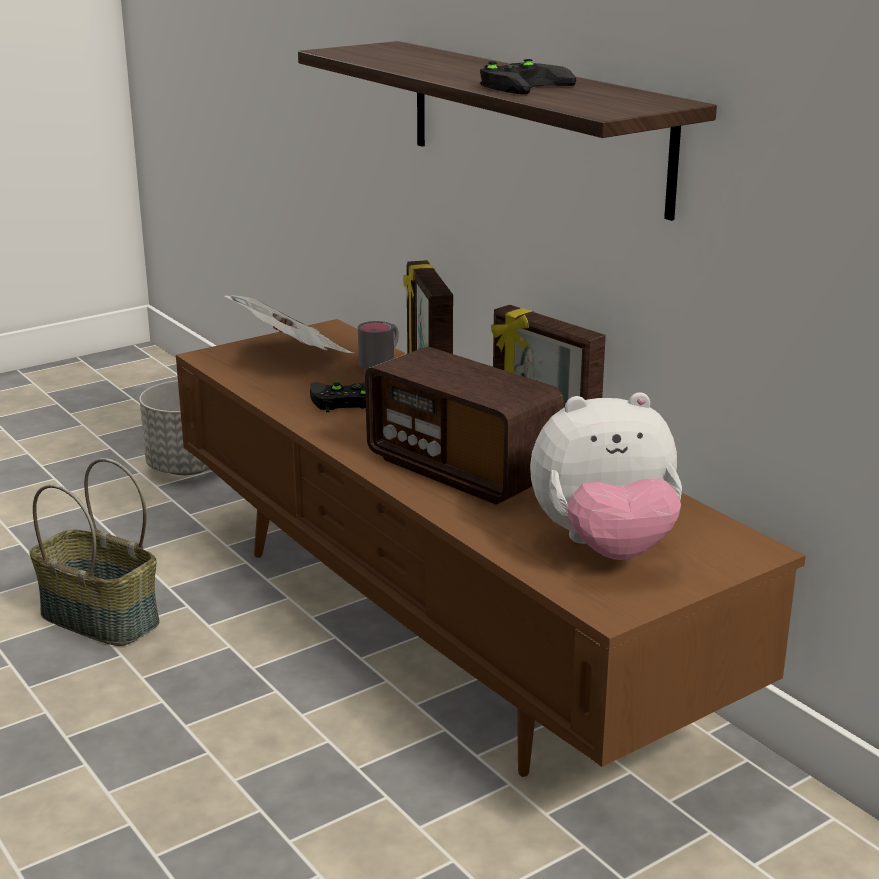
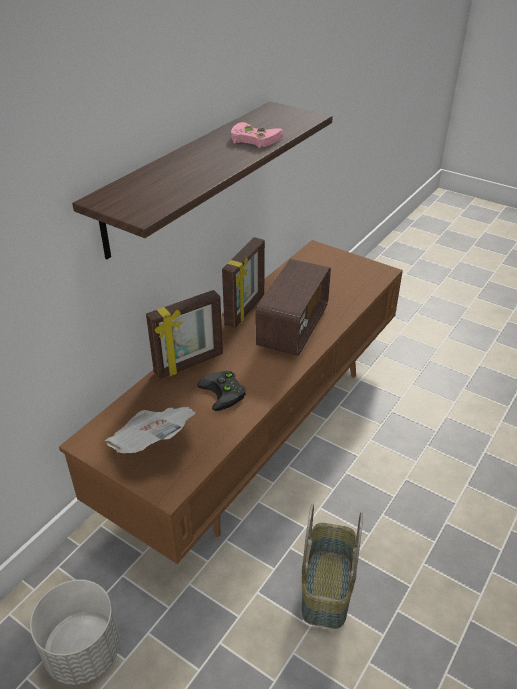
camera: 110 degrees left, 15 degrees up
(382, 360) = (147, 396): grey mug -> none
(523, 85) = (253, 139): black game controller -> pink game controller
(605, 547) = (339, 279): plush toy -> none

